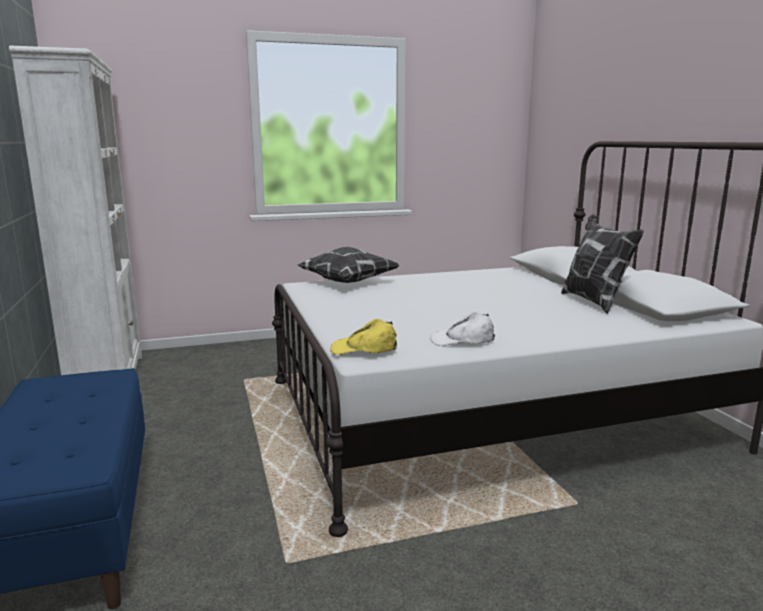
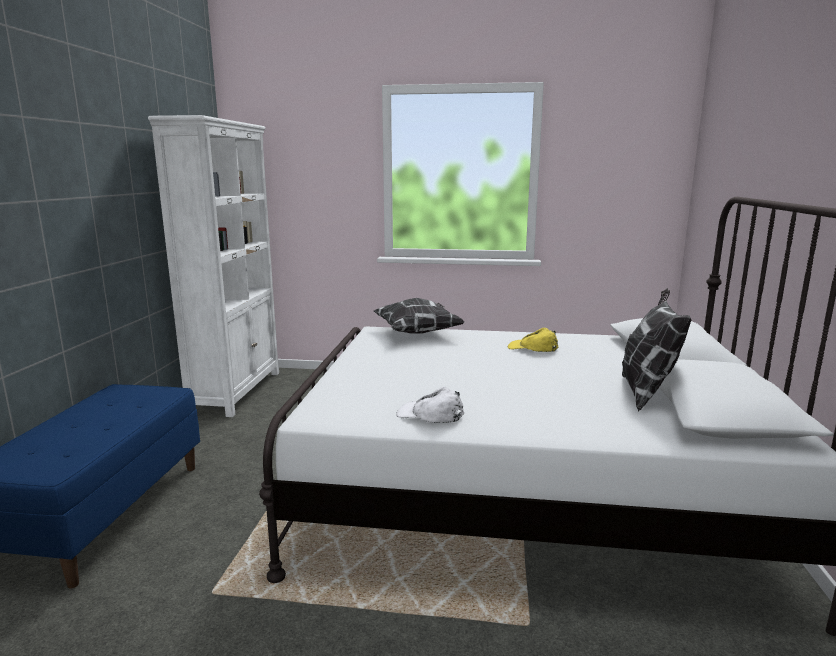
camera: 25 degrees right, 0 degrees up
(364, 348) = (324, 407): yellow cap -> yellow cap (532, 348)

